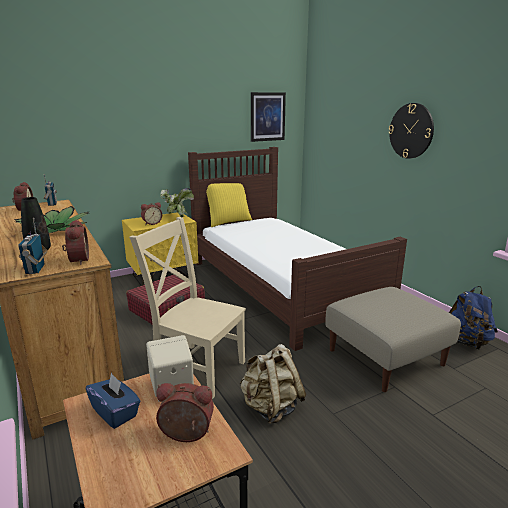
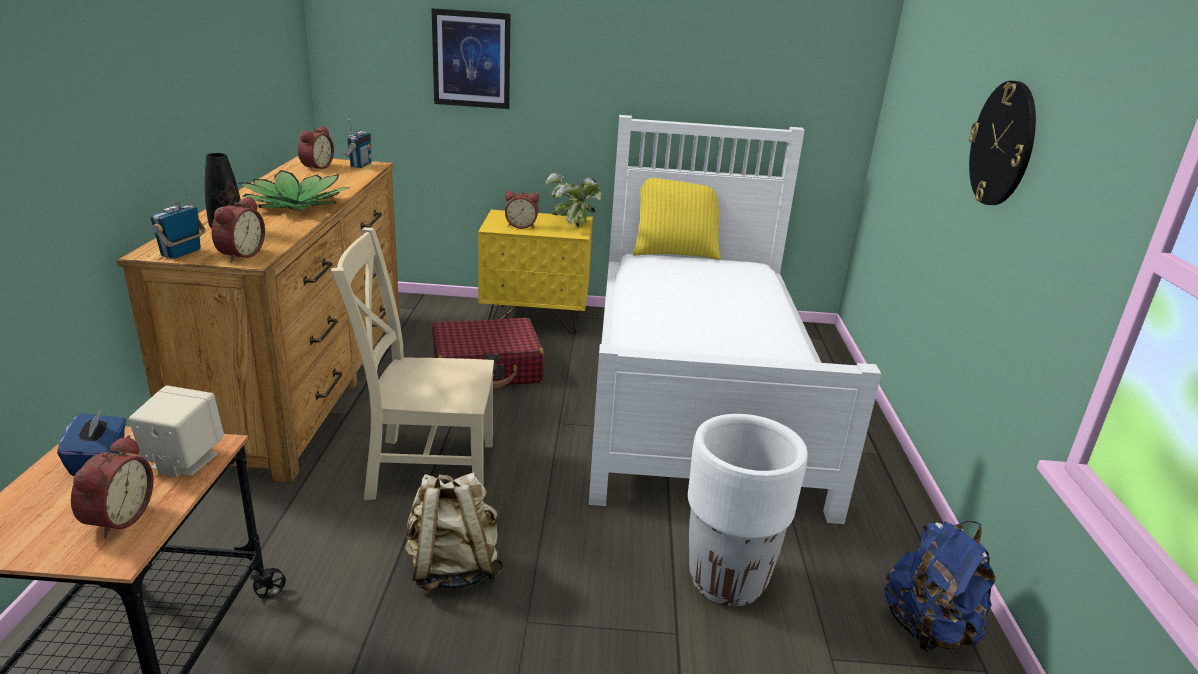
camera: 30 degrees right, 5 degrees up
(186, 435) = (116, 518): alarm clock -> alarm clock turned 60 degrees clockwise
(196, 368) = (425, 469): beige chair -> beige chair turned 60 degrees counterclockwise
(267, 117) = (797, 66): picture -> picture (471, 59)
(280, 285) = (698, 392): brown bed -> white bed
(385, 357) = (727, 581): beige ottoman -> white planter

